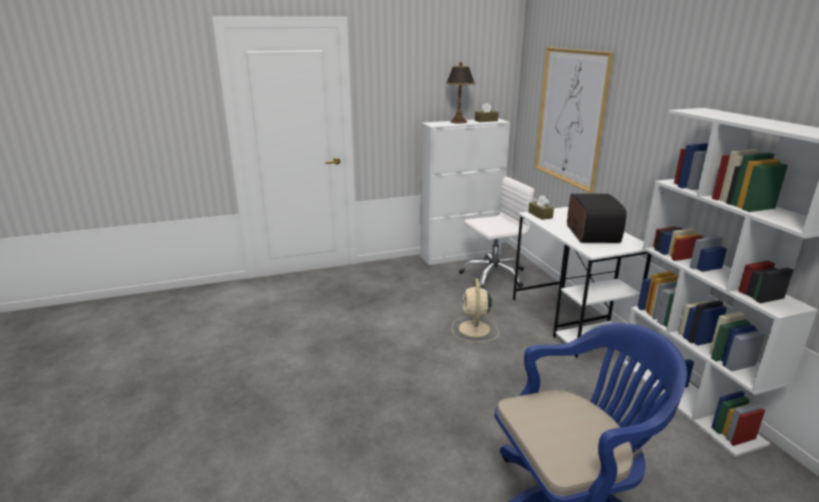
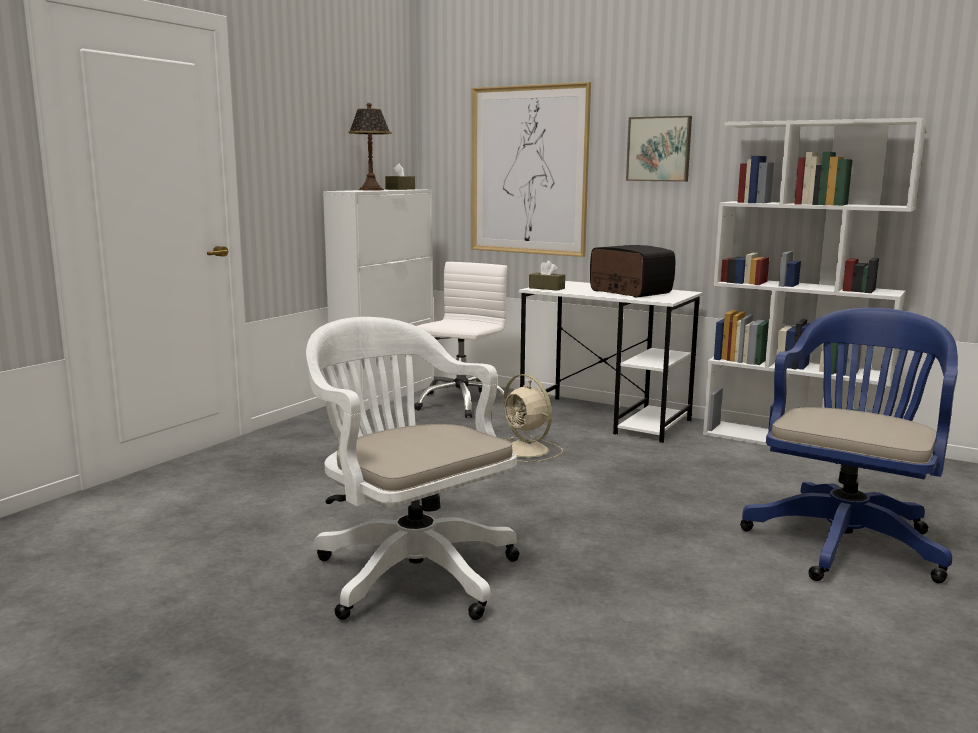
camera: 40 degrees left, 10 degrees down
(290, 390) = (409, 570): none -> white office chair
(649, 117) = (659, 149): none -> picture

